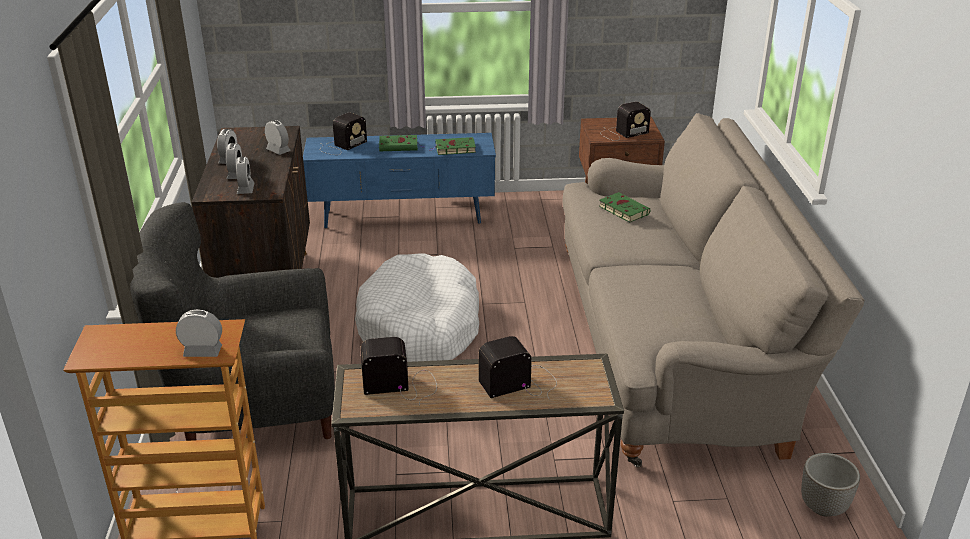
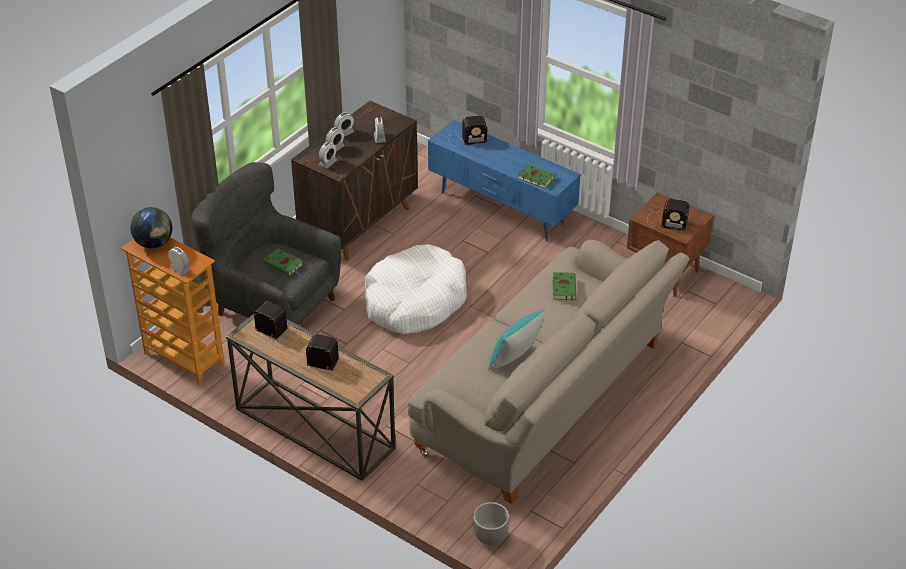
camera: 40 degrees right, 10 degrees up
(118, 340) = (154, 243): none -> globe
(399, 146) = (502, 157): green book -> green book (284, 264)
(680, 287) = (515, 360): none -> turquoise pillow

